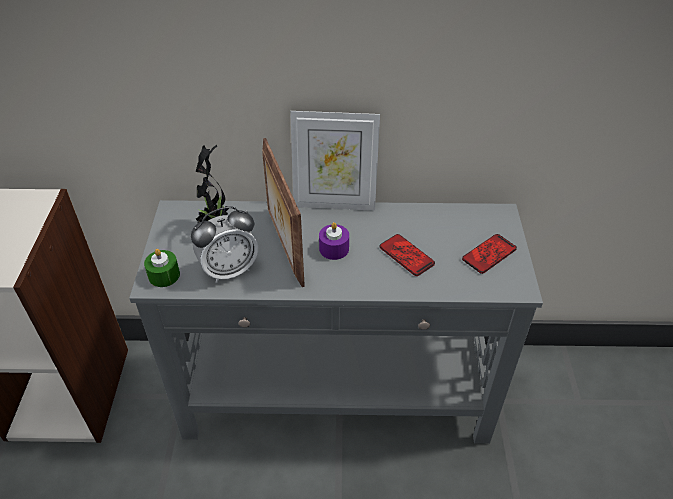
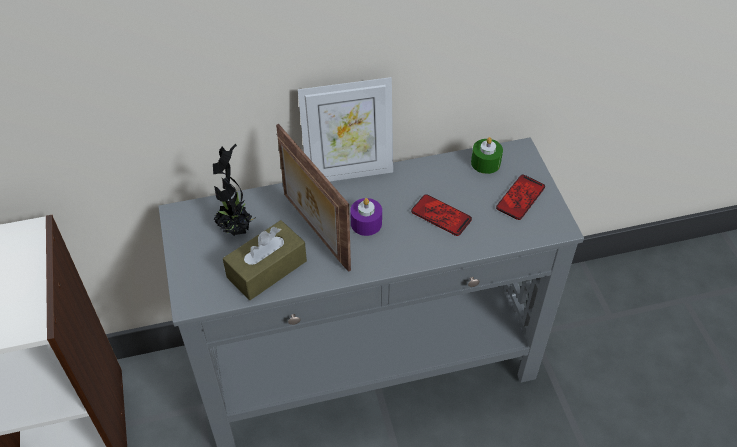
camera: 15 degrees left, 5 degrees up
(164, 275) = (200, 289): green candle -> green candle (485, 163)
(229, 270) = (267, 269): alarm clock -> brown tissue box

